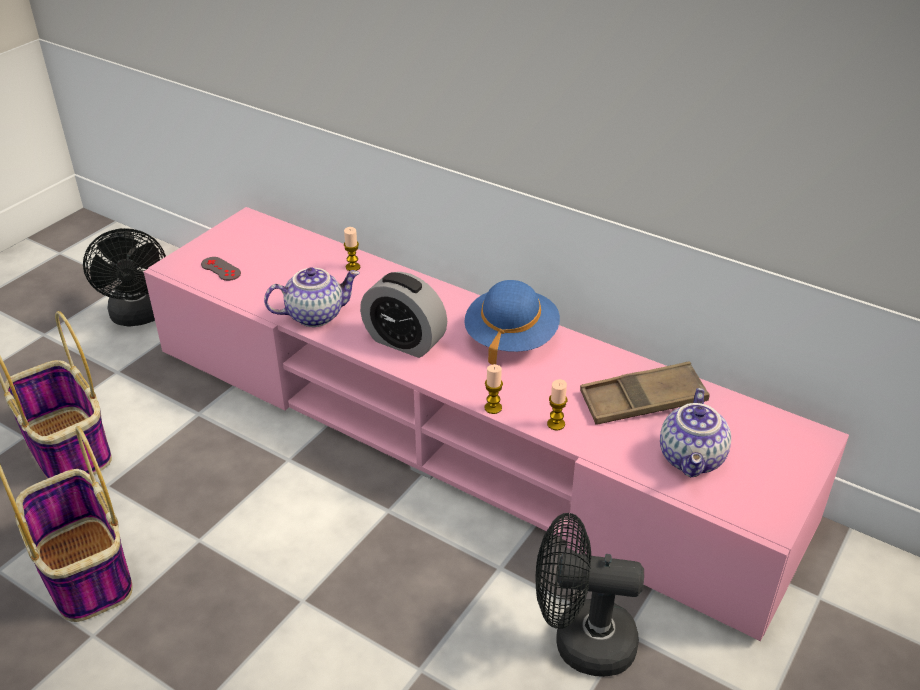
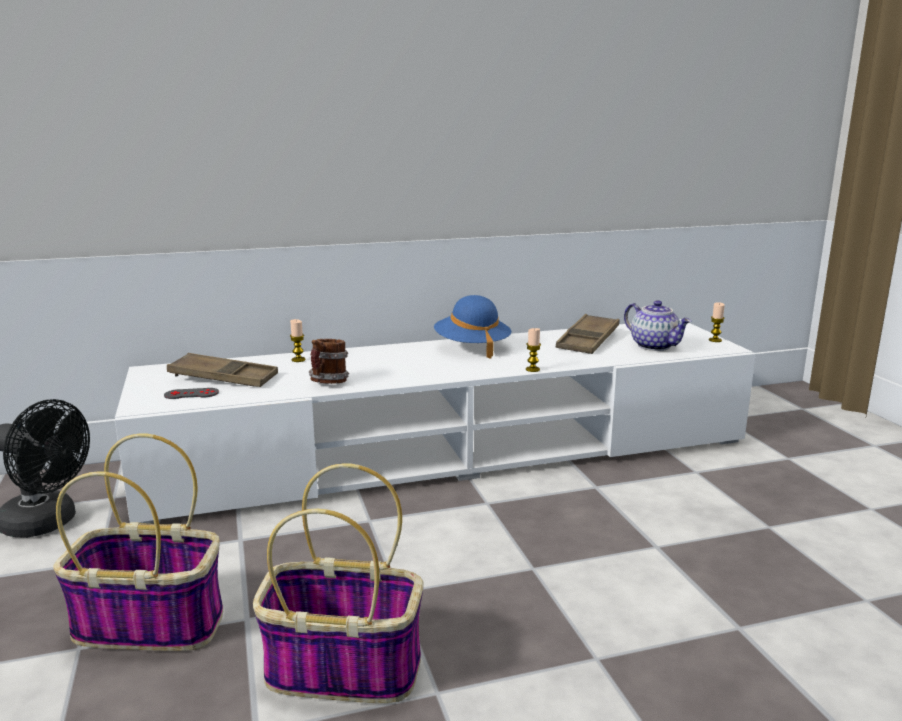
camera: 50 degrees left, 20 degrees down
(269, 261) = (224, 378): none -> brown tray
(315, 315) = (328, 383): teapot -> mug
(404, 341) = (417, 370): alarm clock -> none
(461, 433) = (452, 453): pink tv stand -> white tv stand
(556, 424) = (575, 361): candle -> candle (715, 340)
(581, 641) = (688, 486): black fan -> none

